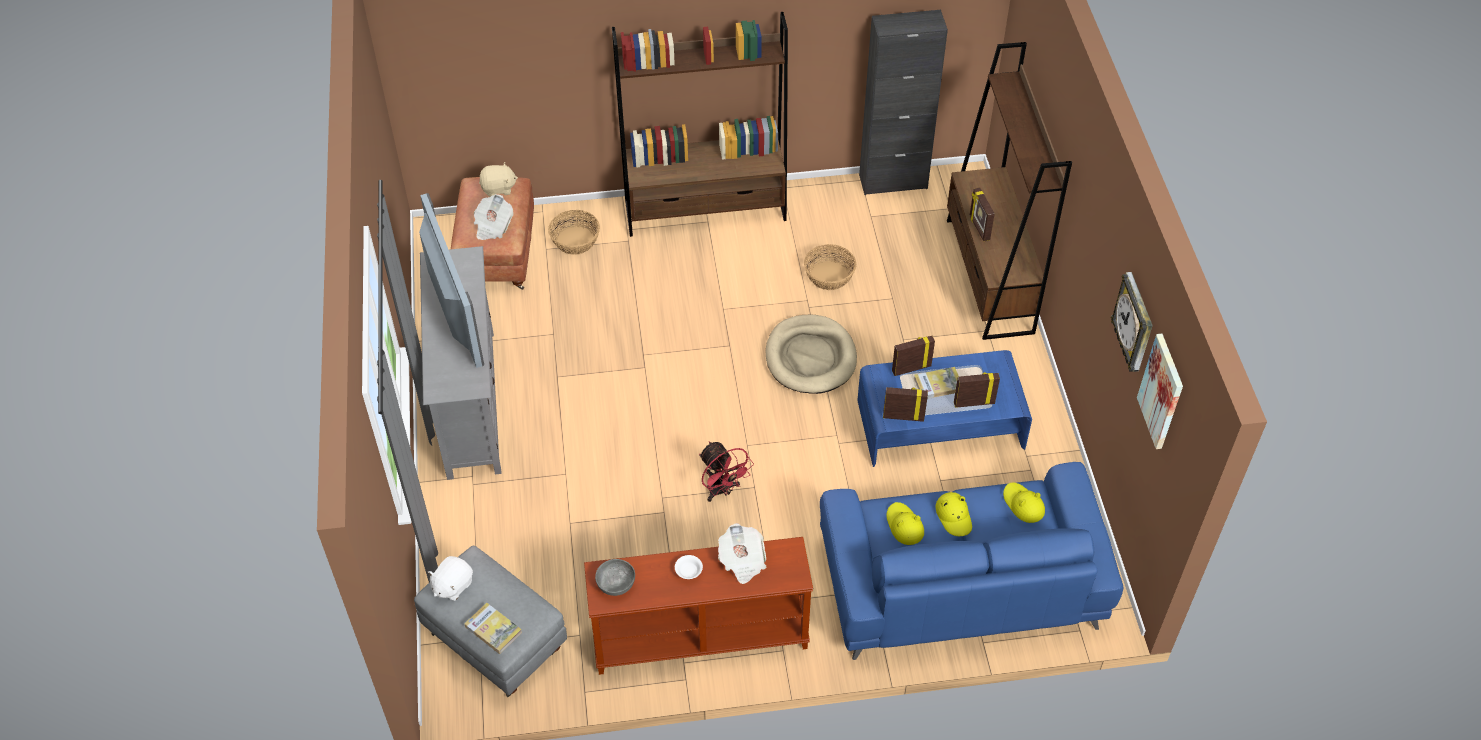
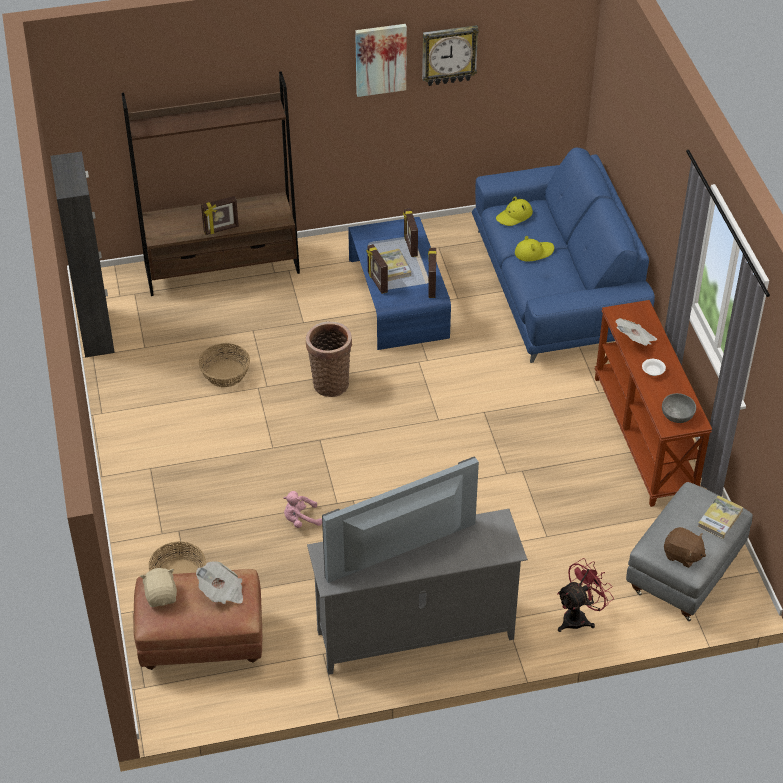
camera: 95 degrees left, 5 degrees down
(452, 585) = (682, 555): white plush toy -> brown plush toy
(626, 326) = (300, 519): none -> pink plush toy
(706, 210) = (134, 471): brown bookcase -> none
(722, 491) = (491, 433): red fan -> red fan (579, 617)
(810, 357) = (330, 382): beige dog bed -> basket
(904, 525) = (548, 279): yellow hat -> none
(1162, 391) = (515, 43): picture -> picture (380, 59)

